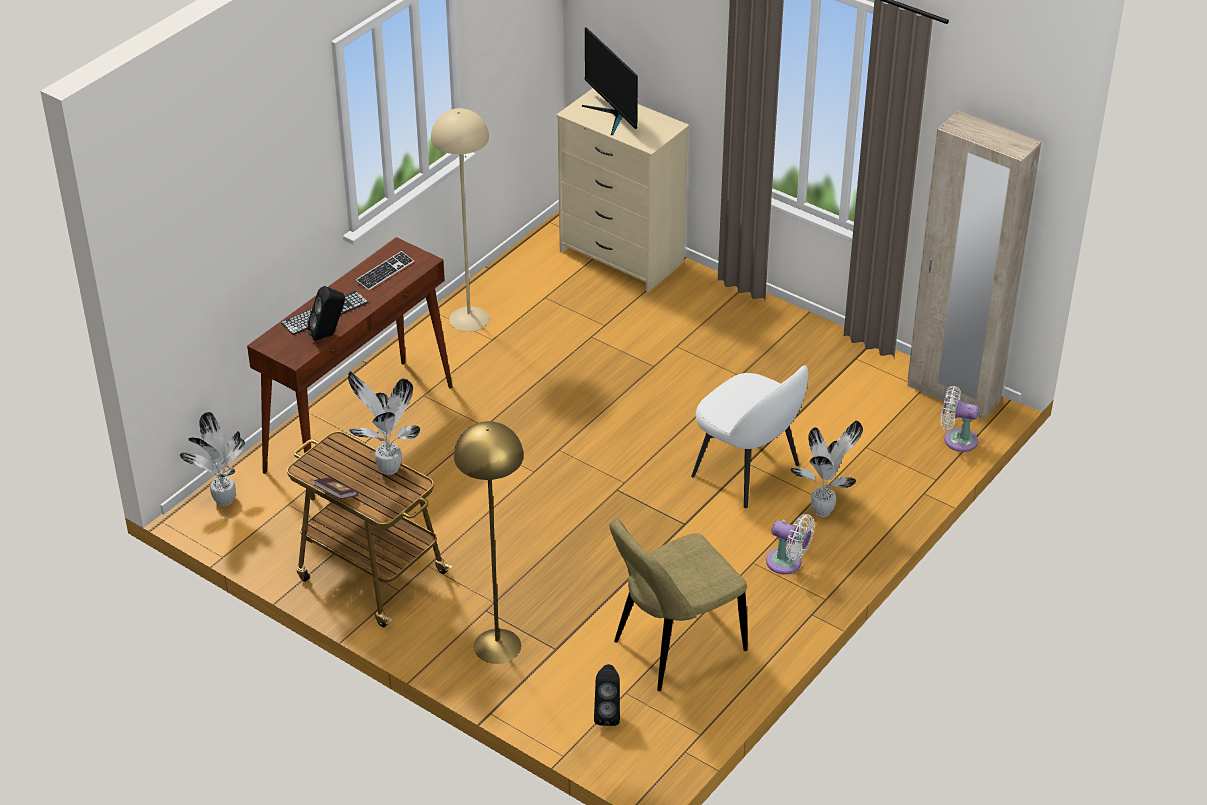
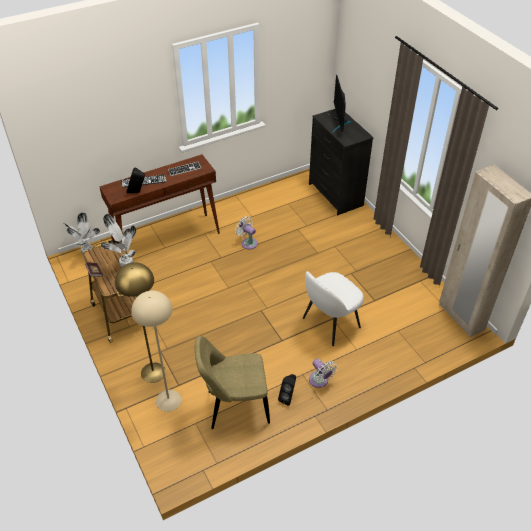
camera: 25 degrees right, 5 degrees up
(469, 319) = (248, 203): beige floor lamp -> beige floor lamp (168, 400)
(607, 714) = (179, 431): black speaker -> black speaker (288, 397)
(621, 257) = (335, 195): beige dresser -> black dresser
(748, 472) = (329, 323): white chair -> white chair turned 75 degrees clockwise
(824, 511) = (356, 358): potted plant -> none
(956, 439) = (449, 343): white fan -> white fan (248, 242)

